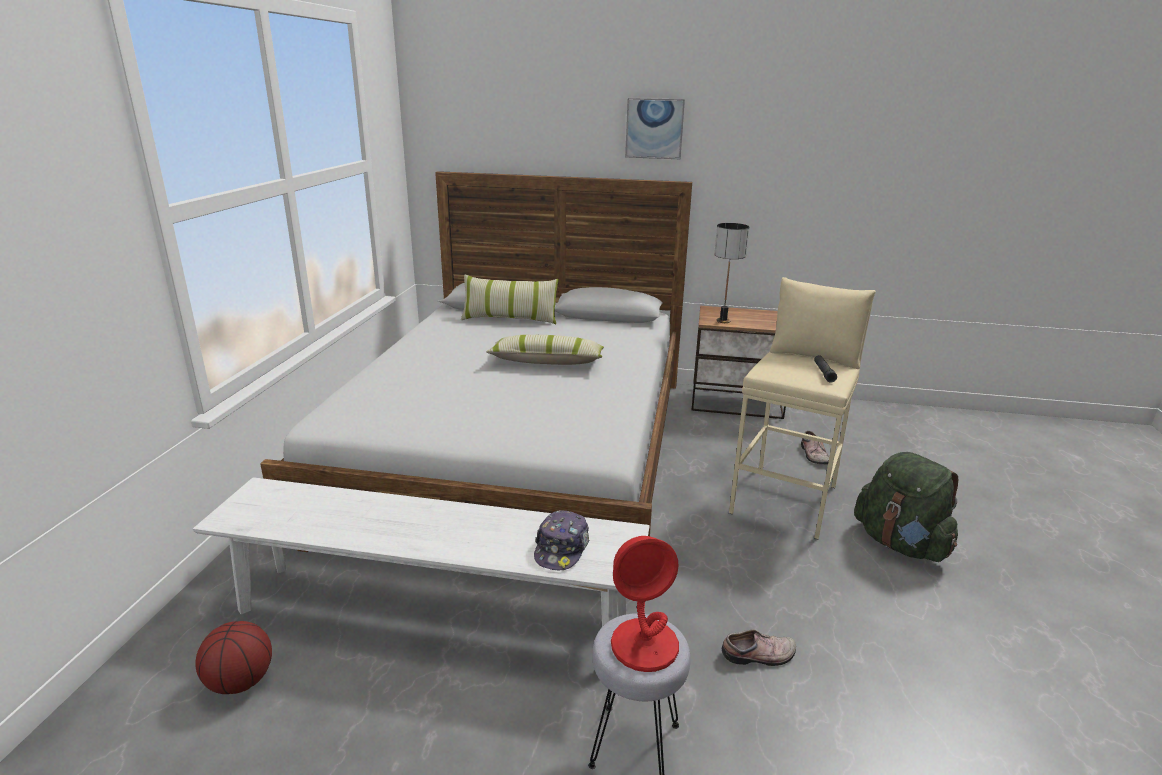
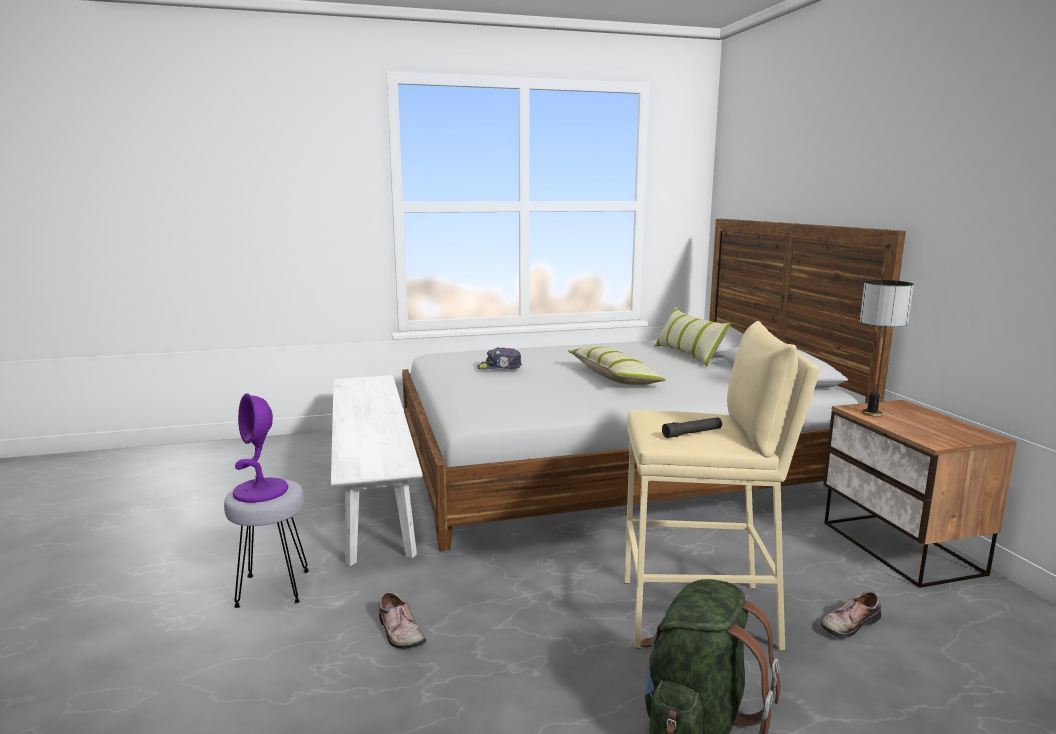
camera: 65 degrees right, 10 degrees down
(240, 682) = (290, 462): basketball -> none
(562, 549) = (367, 453): cap -> cap (499, 368)
(645, 645) = (261, 491): red table lamp -> purple table lamp
(654, 128) = (881, 166): picture -> none

